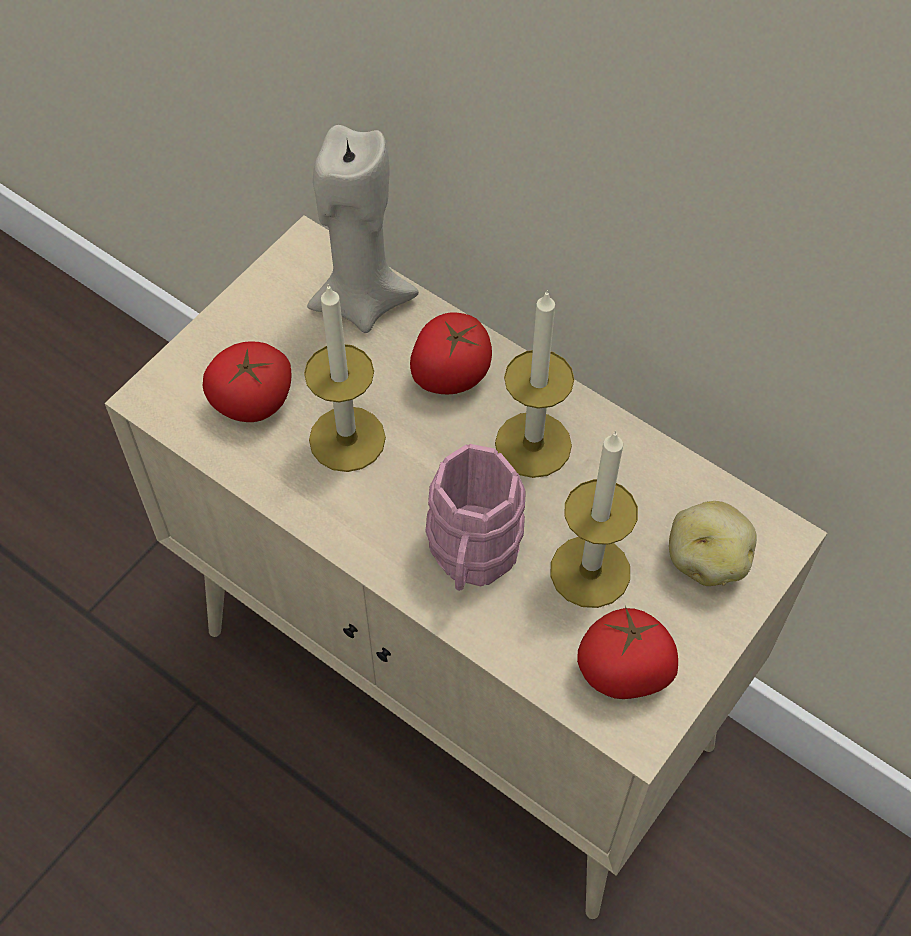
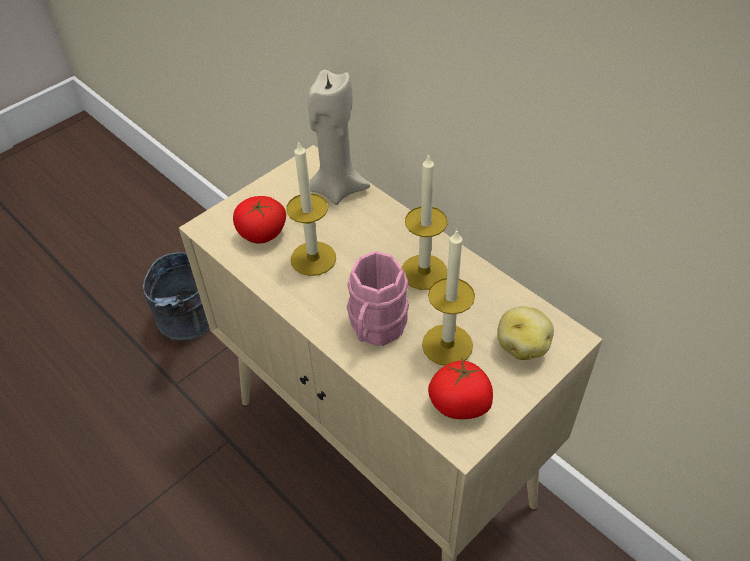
camera: 10 degrees right, 10 degrees down
(87, 505) = (188, 326): none -> grey bucket
(450, 374) = (381, 230): tomato -> none

